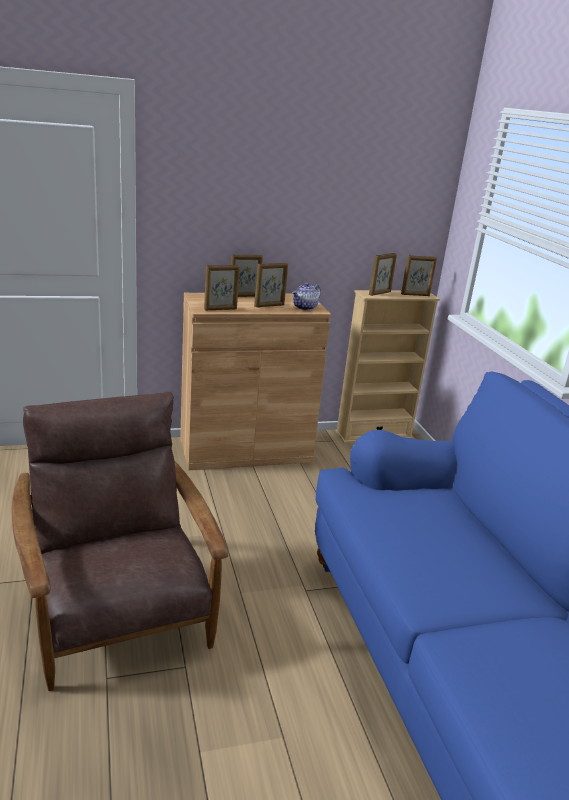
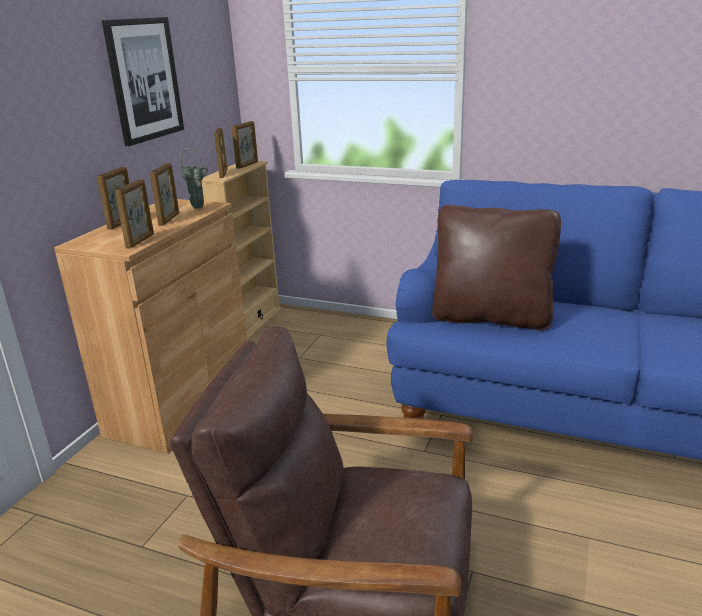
camera: 50 degrees left, 0 degrees up
(305, 307) = (199, 208): teapot -> green vase
(322, 195) = (144, 80): none -> picture
(403, 511) = (491, 317): none -> brown pillow

